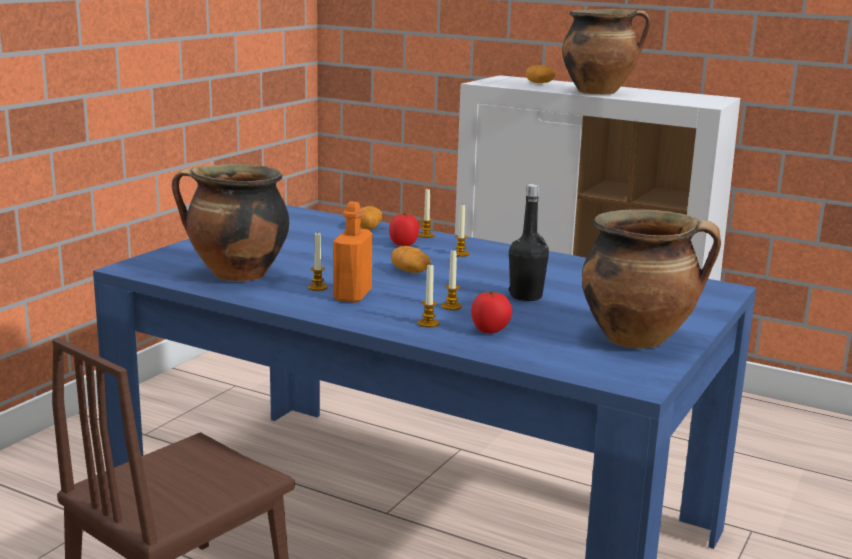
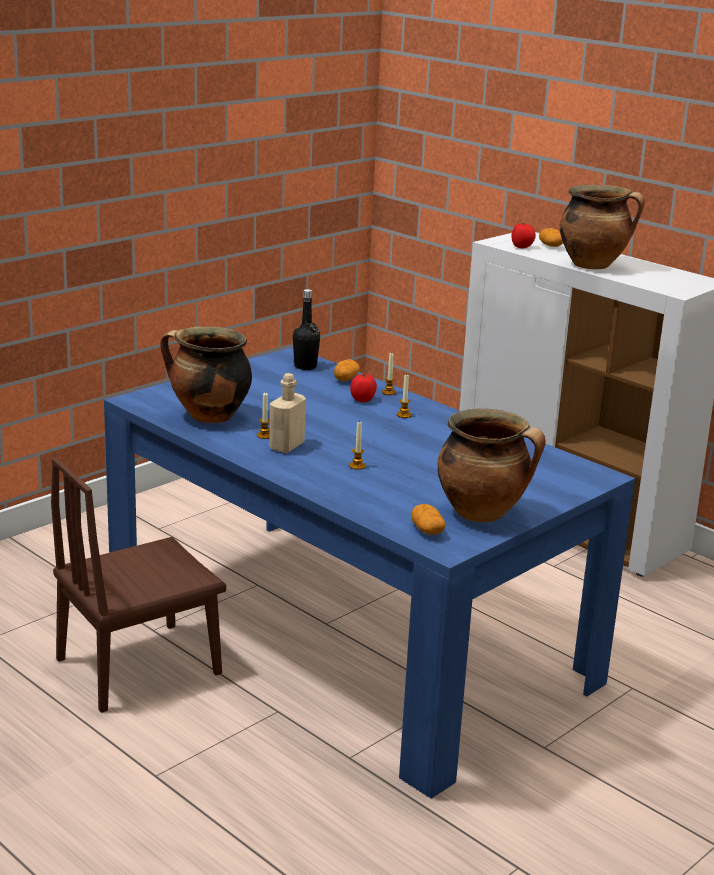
camera: 15 degrees right, 5 degrees up
(352, 295) = (286, 446): orange bottle -> beige bottle
(409, 271) = (348, 428): potato -> potato (427, 530)
(428, 323) = (328, 479): candle -> none
(490, 331) = (371, 491): tomato -> tomato (522, 247)
(526, 296) = (425, 463): black bottle -> black bottle (305, 366)

